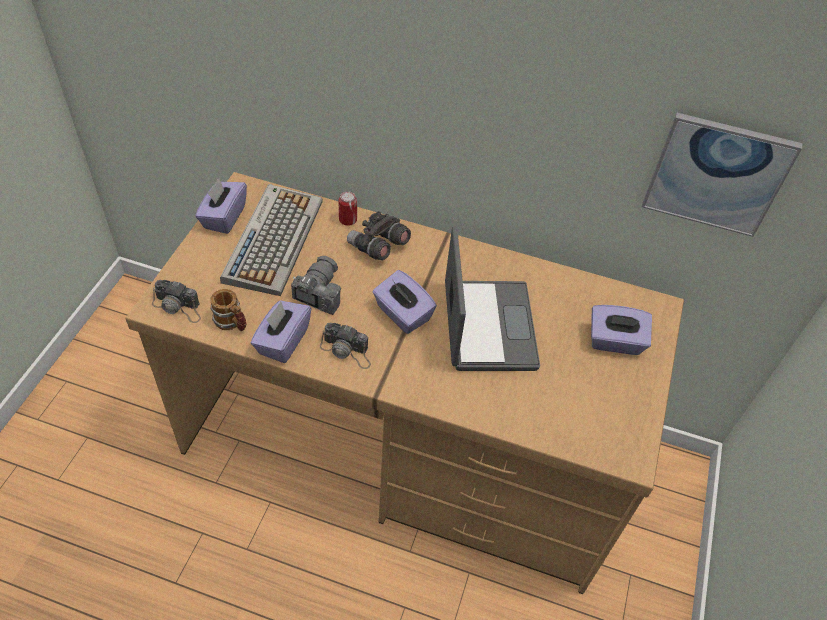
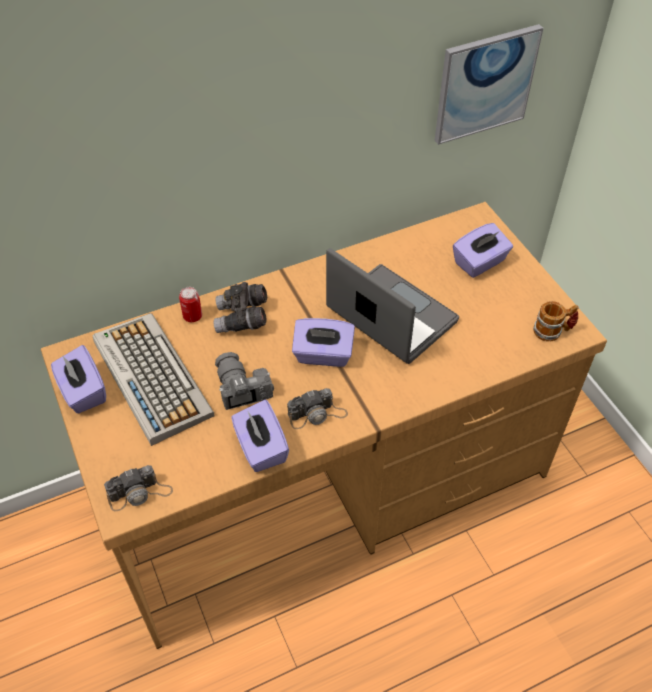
camera: 40 degrees left, 0 degrees up
(232, 323) = (202, 468): mug -> mug (552, 331)

